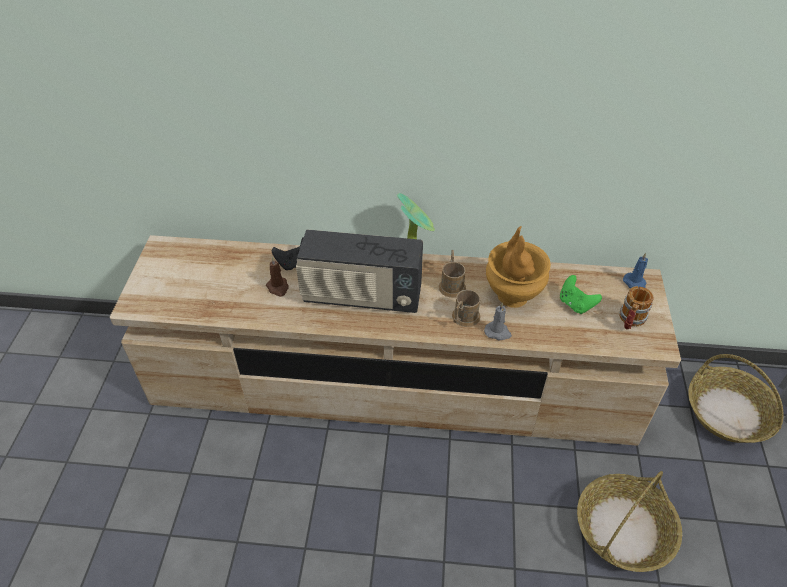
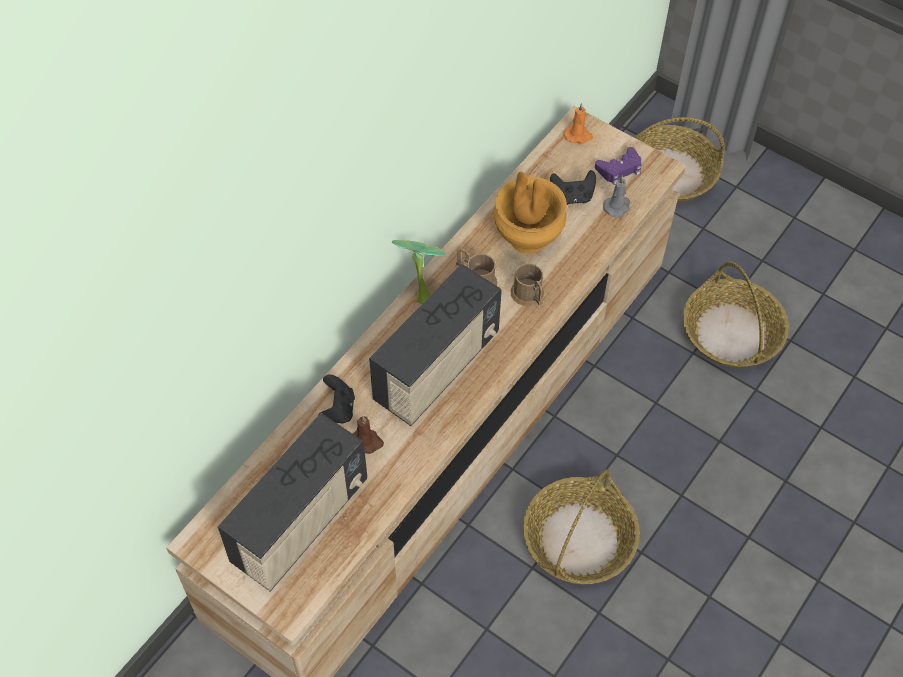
camera: 60 degrees left, 10 degrees up
(197, 284) = (301, 523): none -> radio
(359, 504) = (579, 538): none -> basket
(498, 332) = (565, 278): grey candle -> grey candle (617, 206)
(575, 304) = (572, 197): green game controller -> black game controller
(630, 320) = (619, 169): mug -> purple game controller
(635, 283) = (578, 135): blue candle -> orange candle

